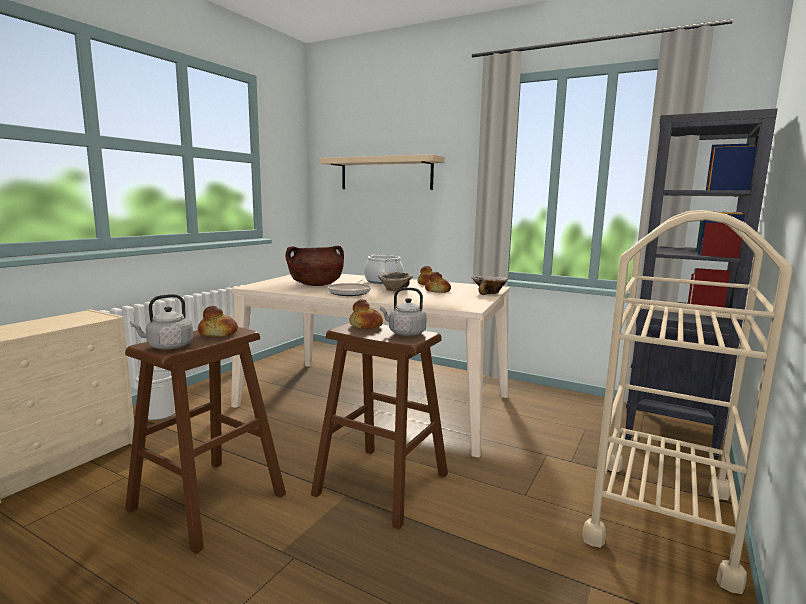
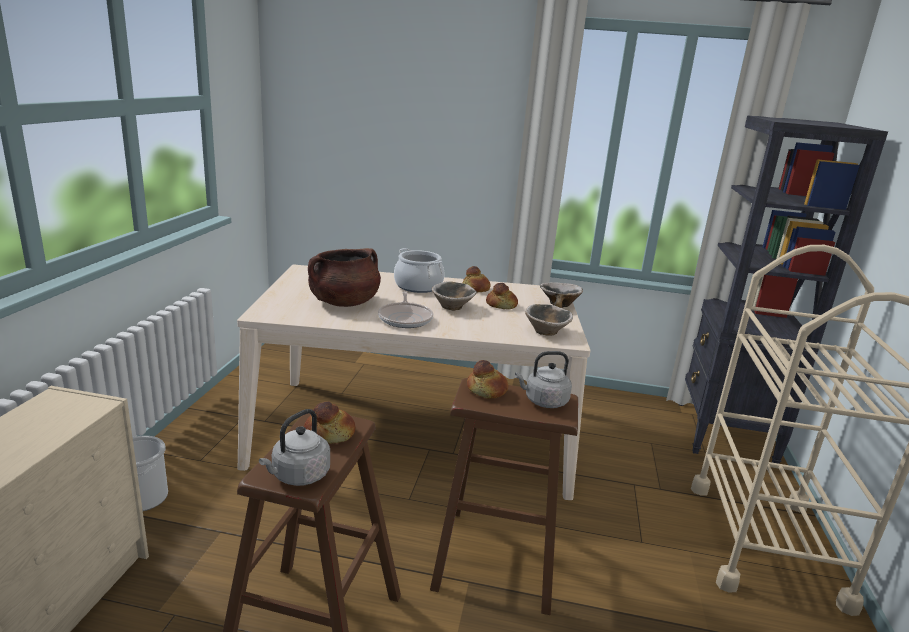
camera: 20 degrees left, 10 degrees up
(385, 174) = (386, 124): beige shelf -> none
(456, 303) = (546, 332): none -> bowl

